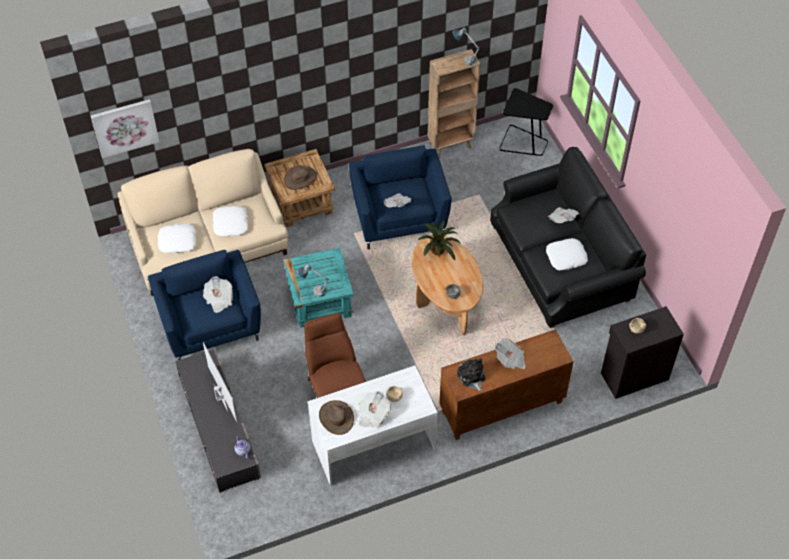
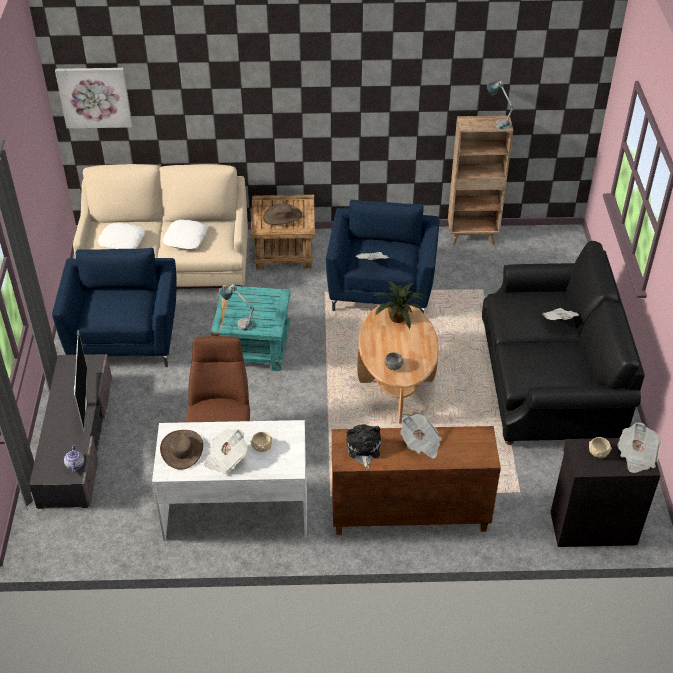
camera: 20 degrees right, 10 degrees down
(219, 299) = (130, 303): newspaper -> newspaper (636, 456)
(523, 142) = (556, 252): black side table -> none
(566, 257) = (547, 361): white pillow -> none

